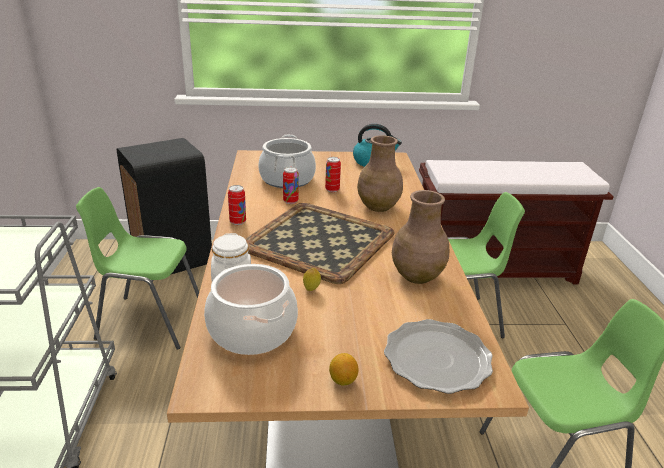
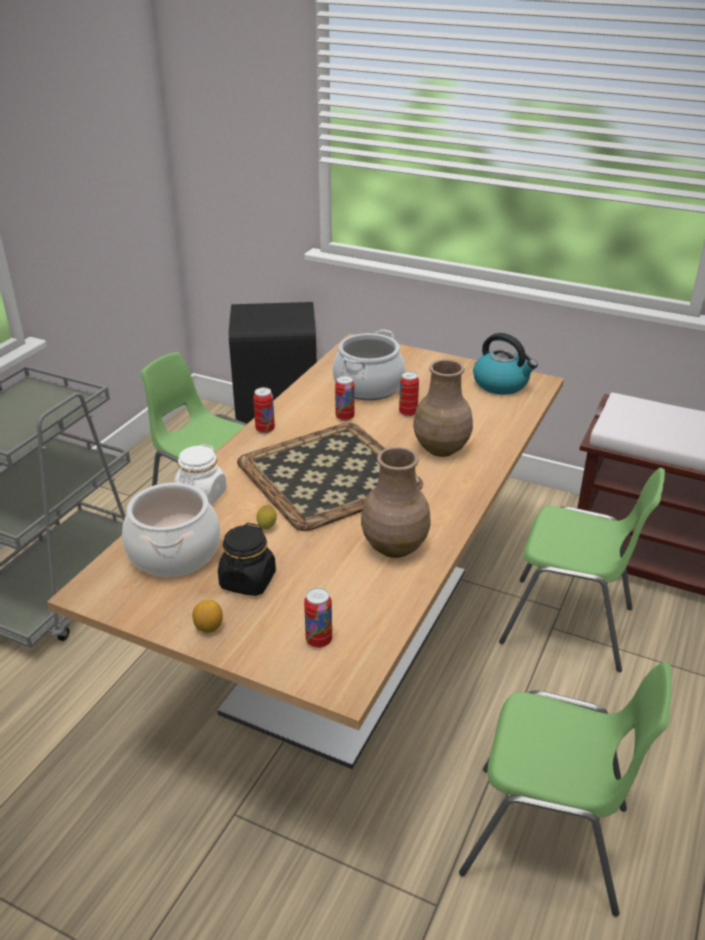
camera: 30 degrees right, 5 degrees up
(337, 333) = (248, 581): none -> black jar
(437, 358) = (319, 640): plate -> can

